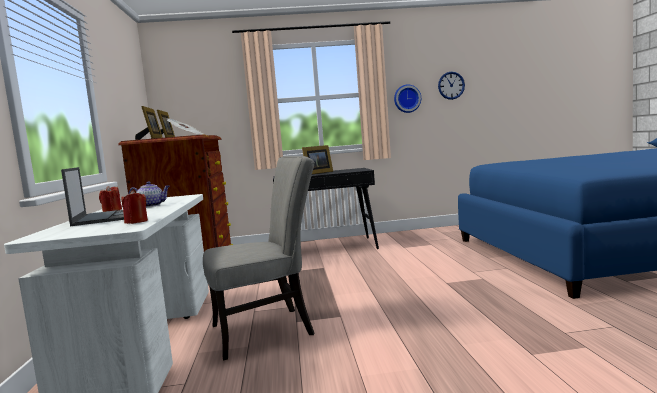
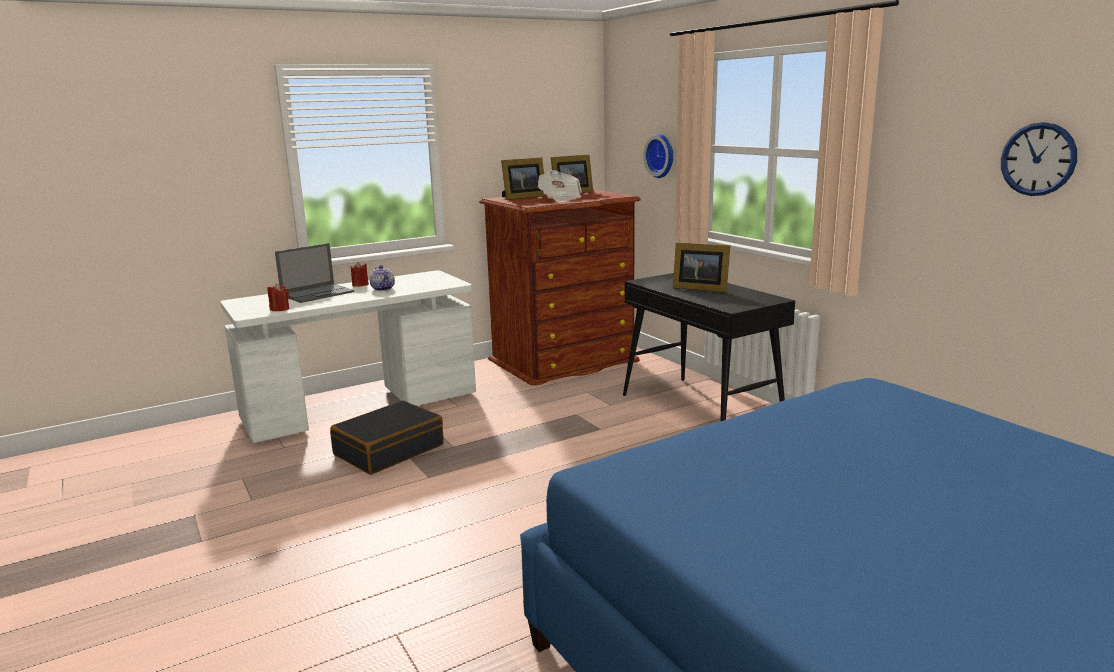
camera: 65 degrees right, 10 degrees up
(269, 329) = (388, 450): grey chair -> black suitcase
(407, 98) = (924, 177): wall clock -> wall clock (661, 155)

